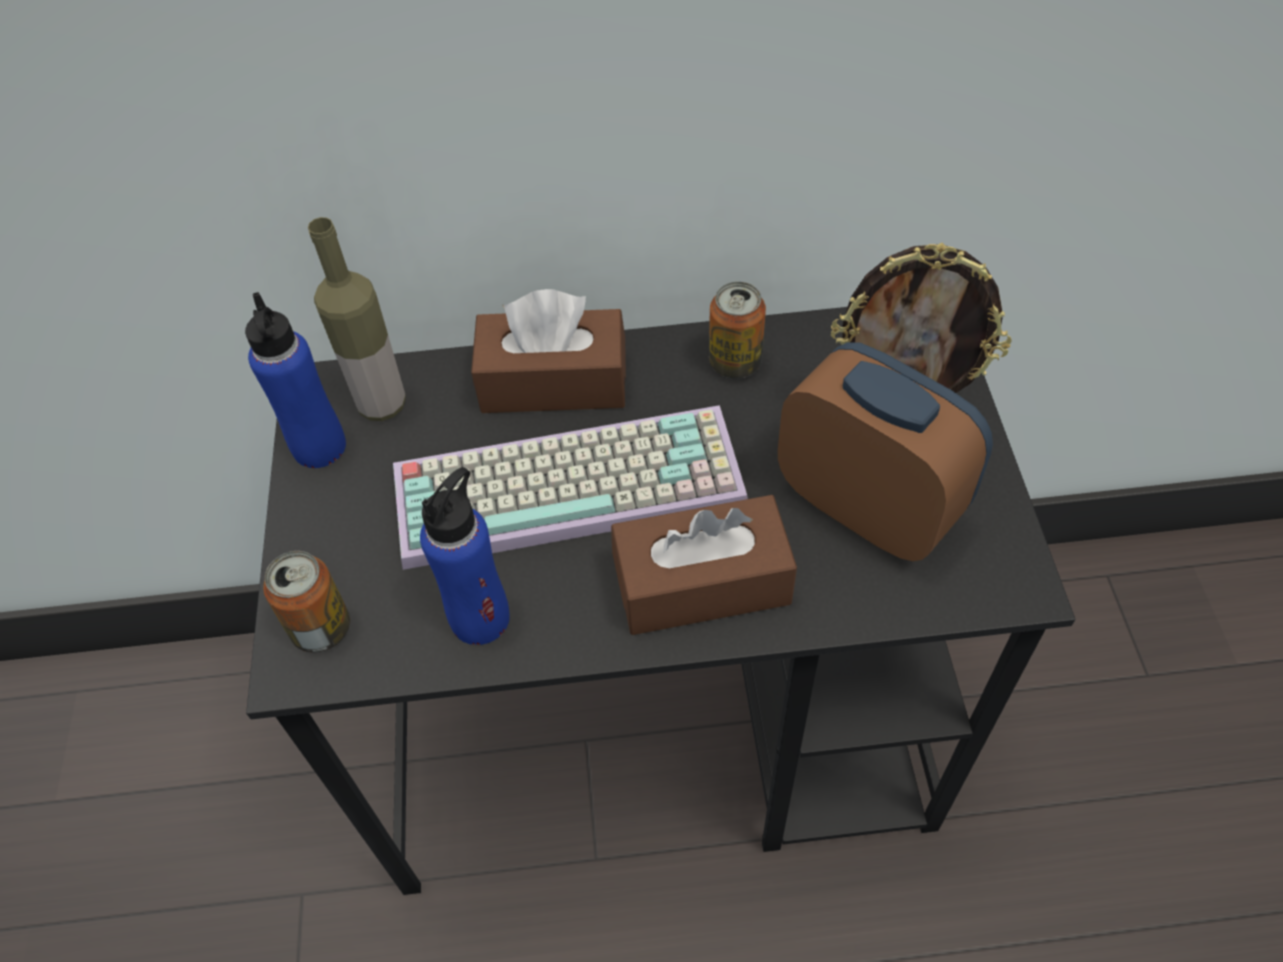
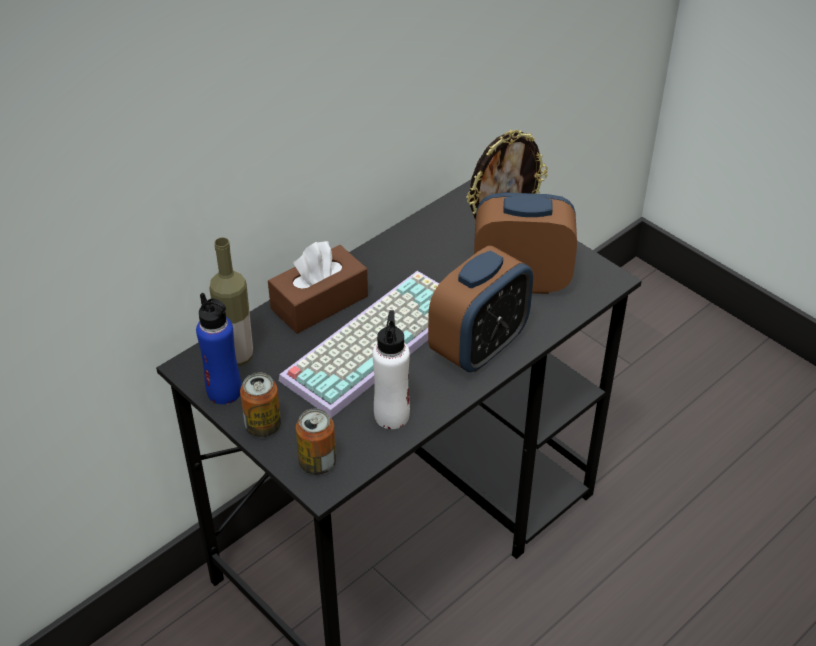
camera: 40 degrees left, 10 degrees down
(480, 618) = (392, 415): blue bottle -> white bottle
(702, 583) = (479, 347): brown tissue box -> alarm clock
(735, 363) = (402, 251): can -> can (263, 426)

